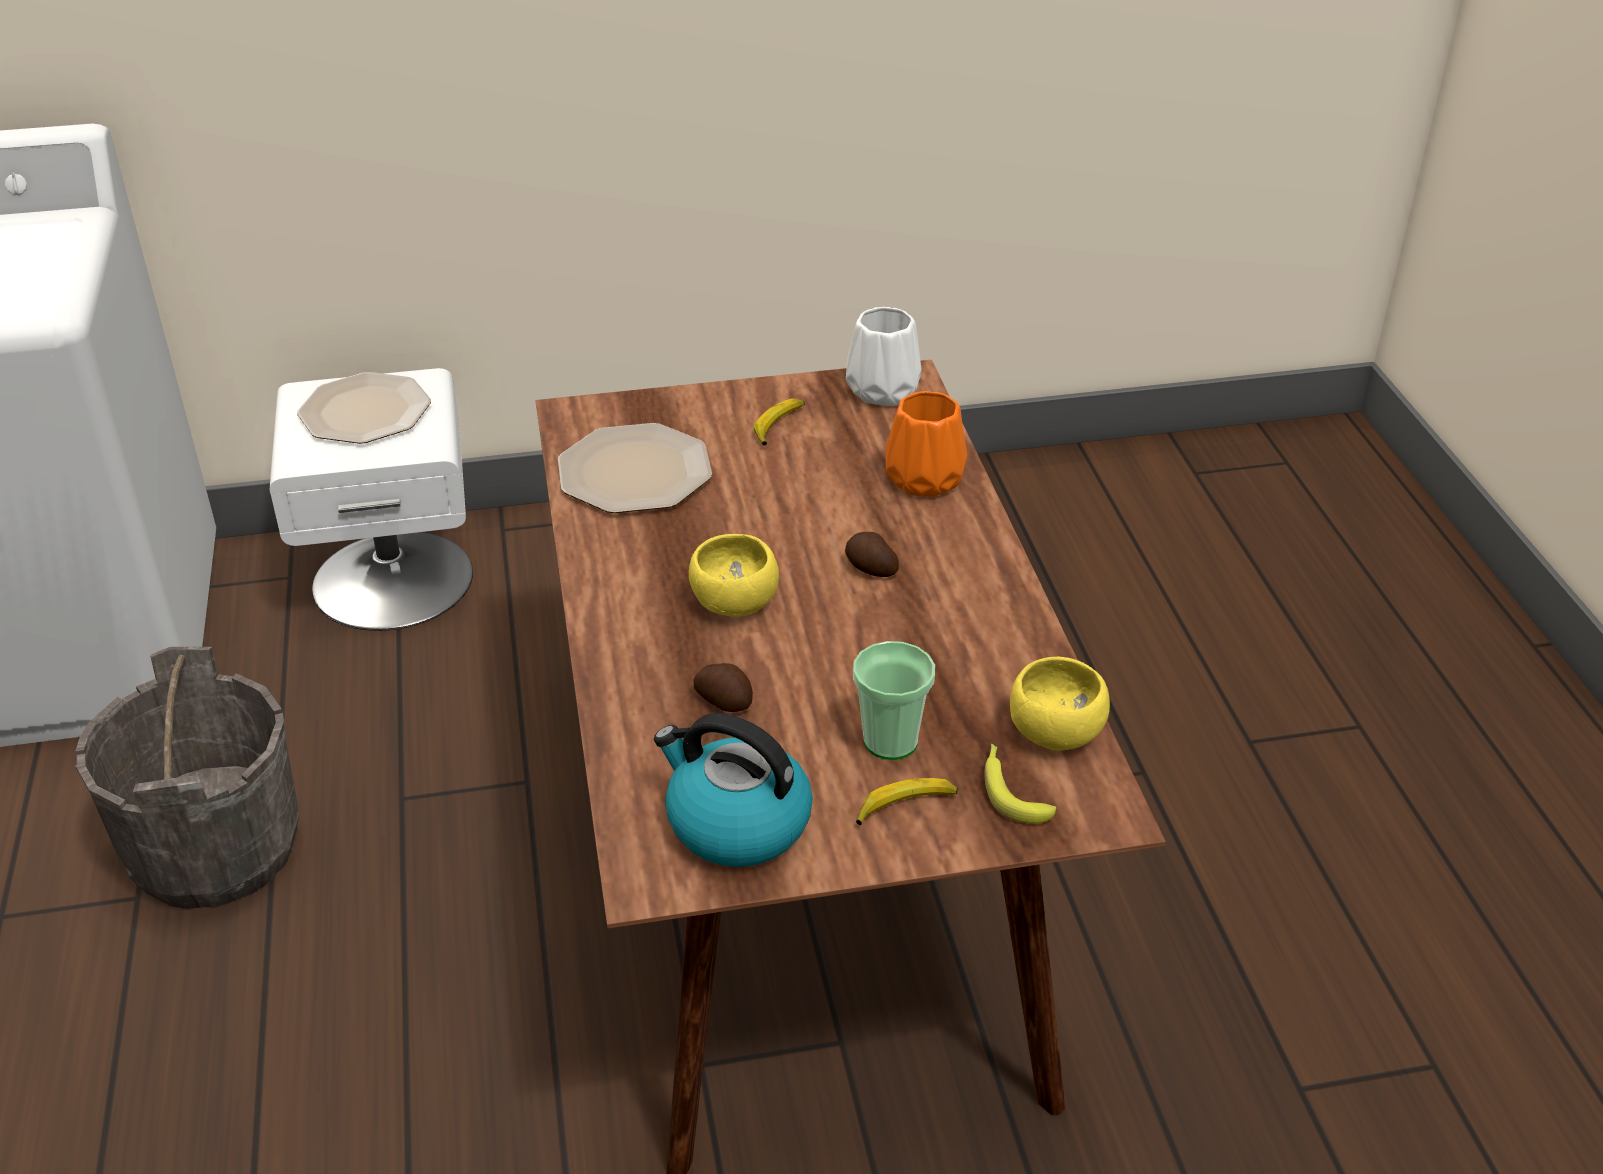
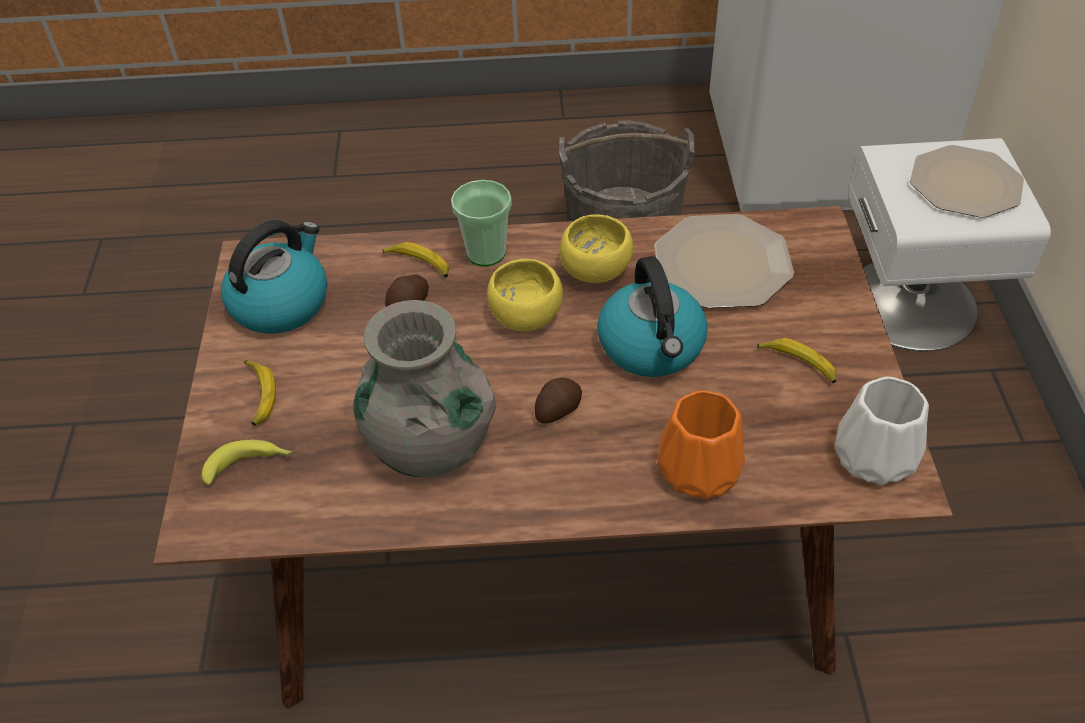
camera: 100 degrees right, 10 degrees up
(650, 702) = (419, 264): none -> banana
(768, 512) = (652, 346): none -> kettle
(890, 741) = (332, 396): cup -> cup (486, 253)
(941, 651) = (430, 445): none -> grey vase
(1053, 730) = (306, 509): yellow bowl -> yellow bowl (598, 270)

